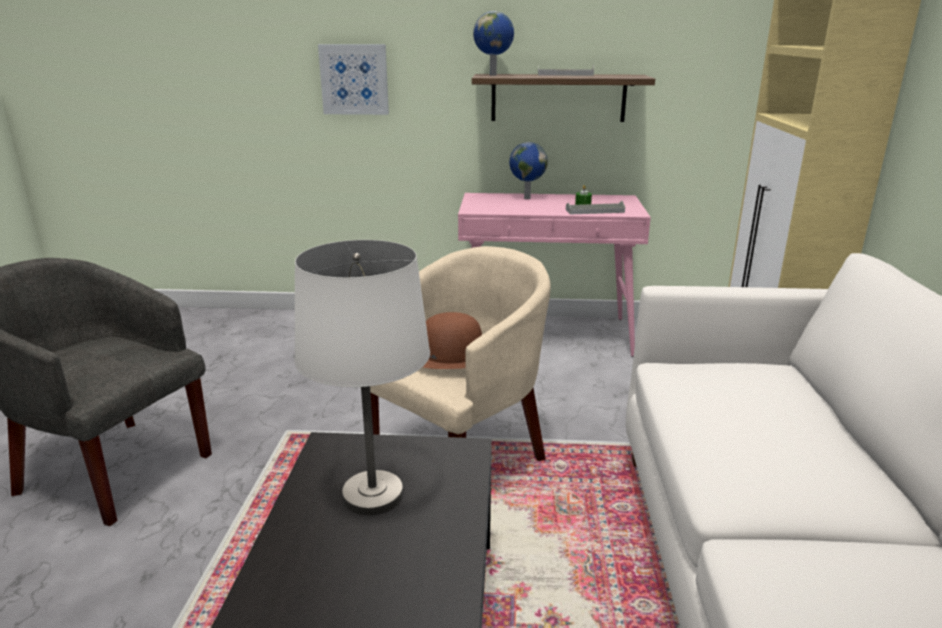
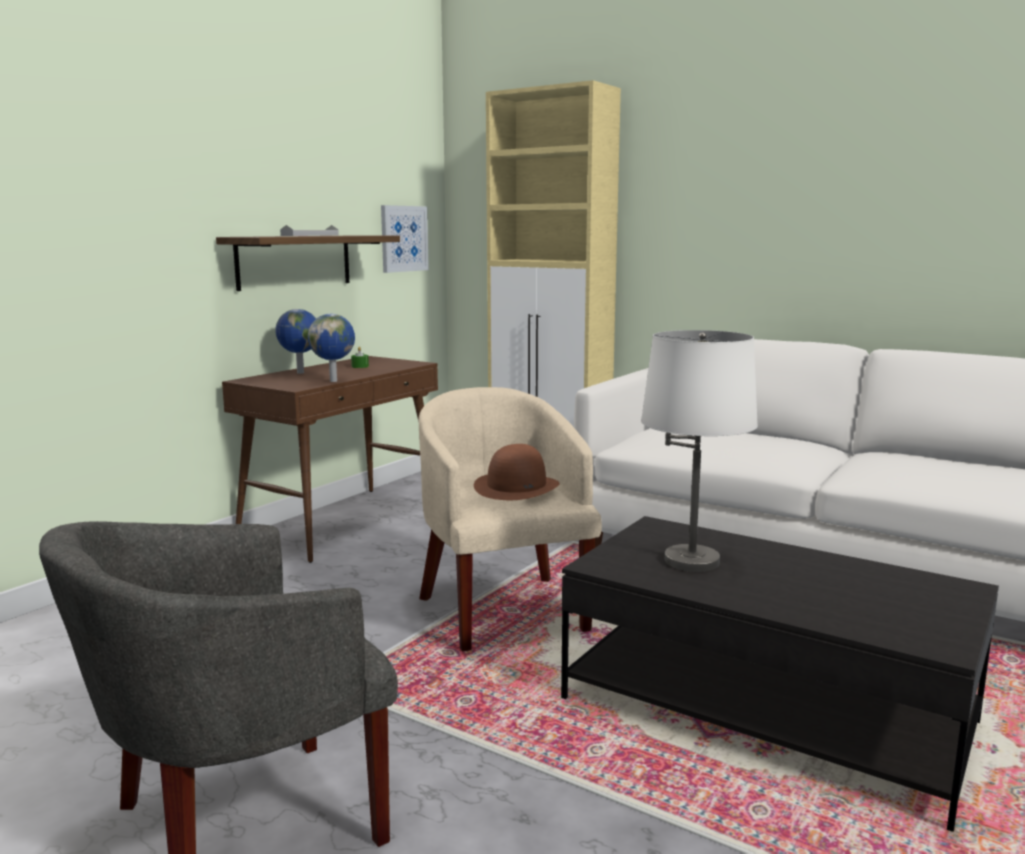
camera: 60 degrees left, 10 degrees down
(354, 79) = (71, 247): picture -> picture (403, 238)
(494, 75) = (255, 236): globe -> globe (334, 381)
(546, 334) = (344, 522): pink console table -> brown console table
(594, 211) = (389, 368): grey tray -> none

